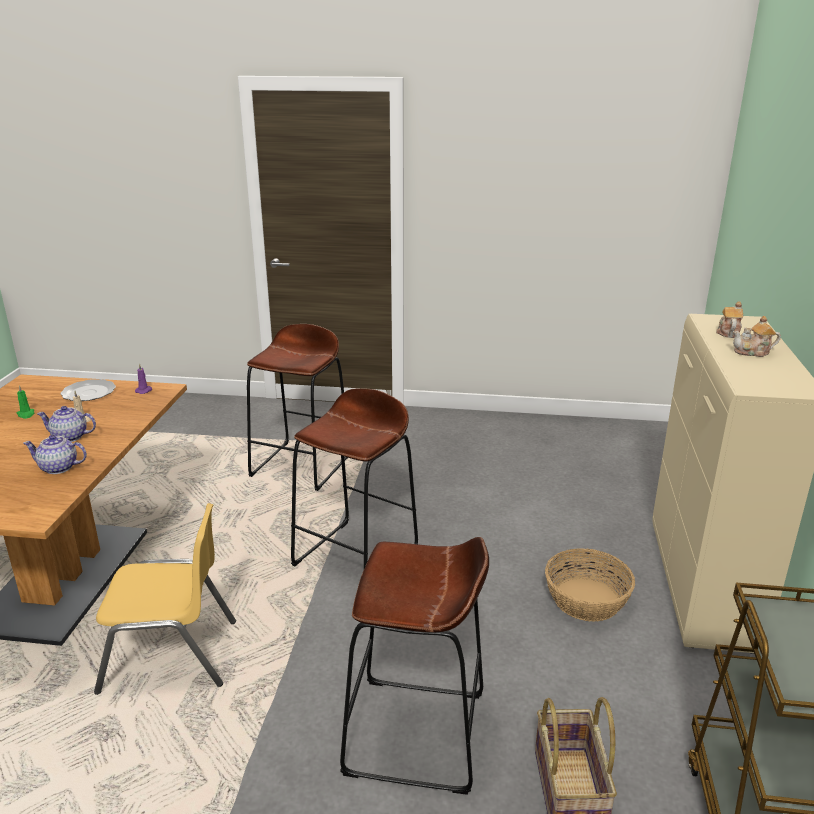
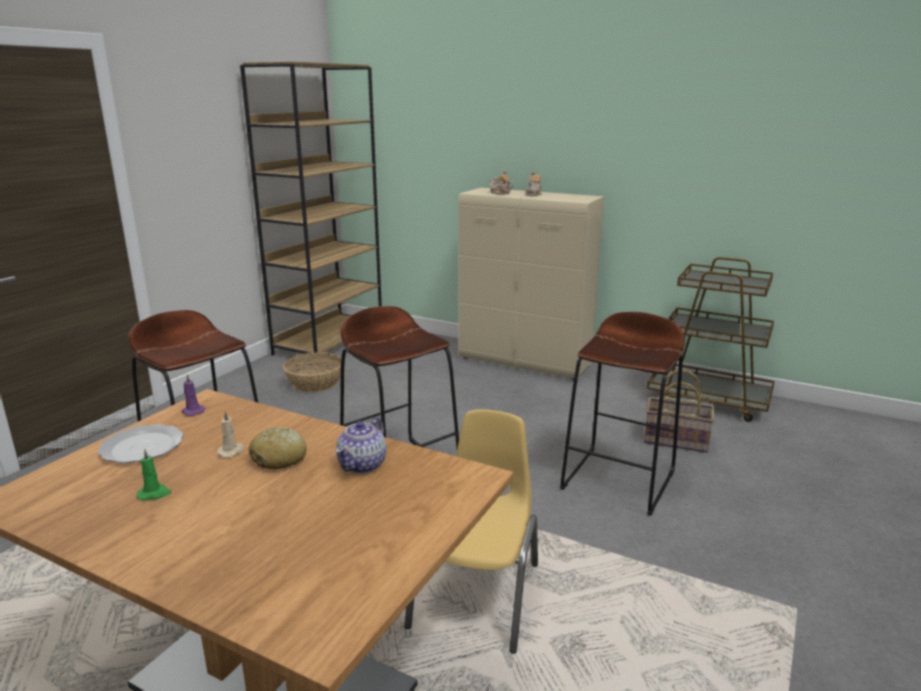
camera: 70 degrees left, 5 degrees down
(70, 437) = (279, 459): teapot -> bread
(587, 600) = (516, 395): basket -> basket (315, 383)
(603, 434) = (329, 341): none -> brown bookcase

